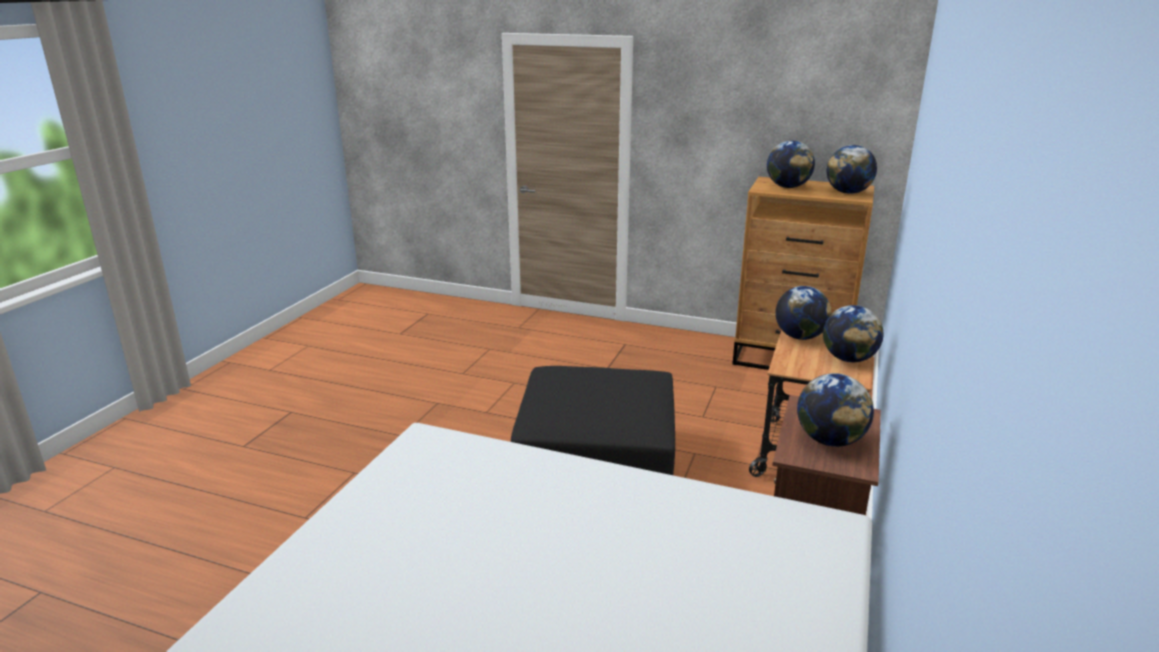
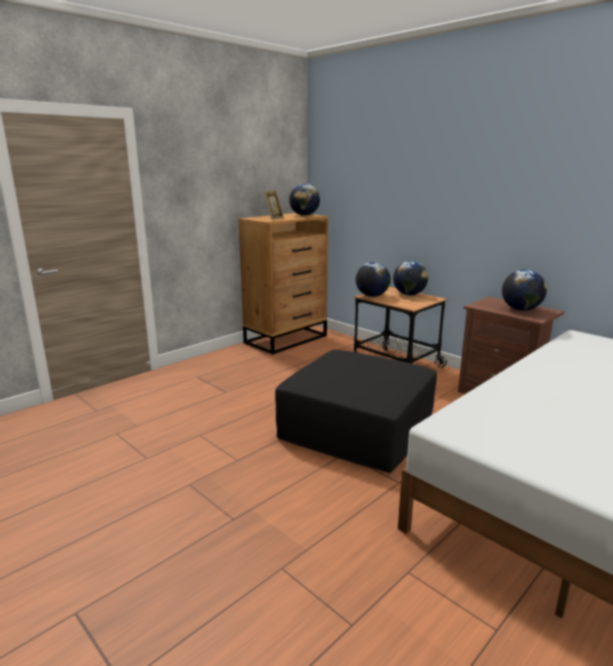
camera: 65 degrees left, 5 degrees down
(788, 187) = (274, 218): globe -> picture frame

